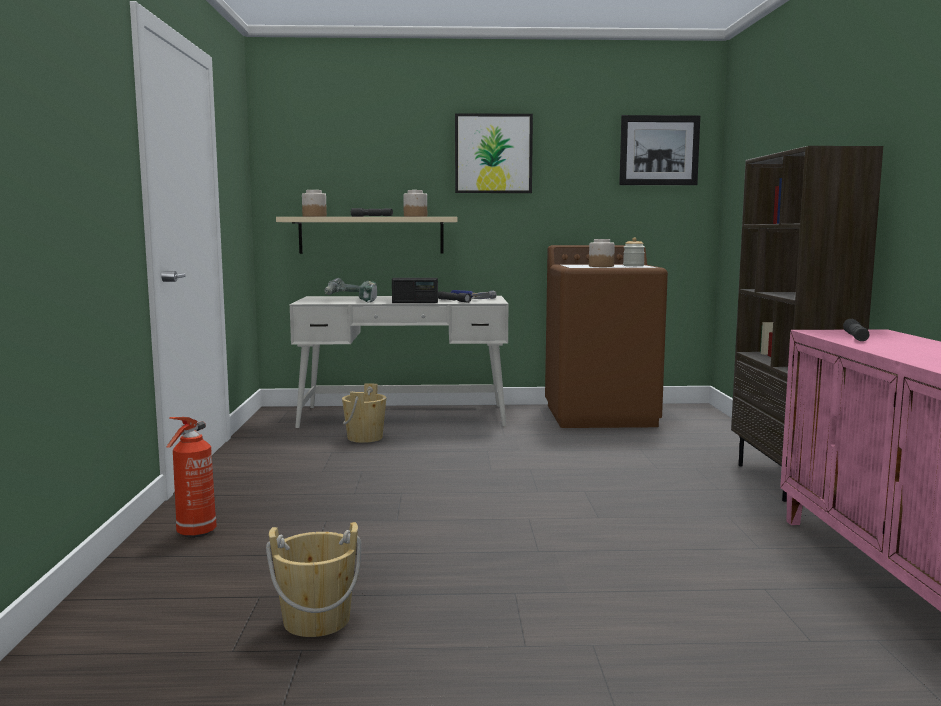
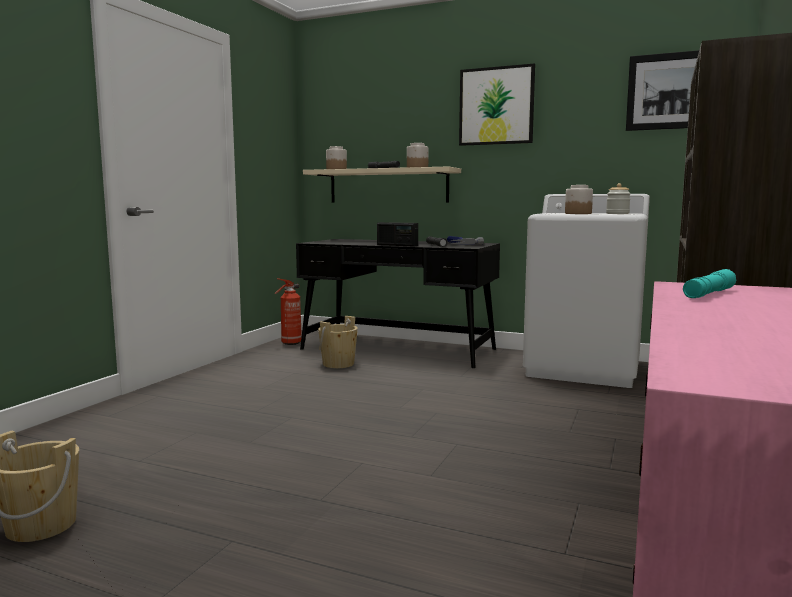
camera: 25 degrees right, 0 degrees up
(195, 533) = (94, 425): fire extinguisher -> fire extinguisher (290, 343)
(350, 301) = (348, 243): power drill -> none
(404, 416) = (398, 349): white desk -> black desk
(601, 415) = (583, 369): brown washing machine -> white washing machine
(855, 337) = (709, 294): grey flashlight -> turquoise flashlight

